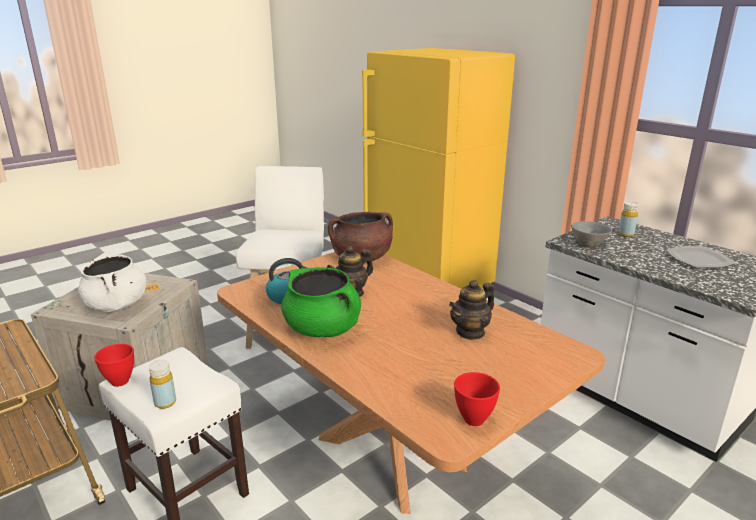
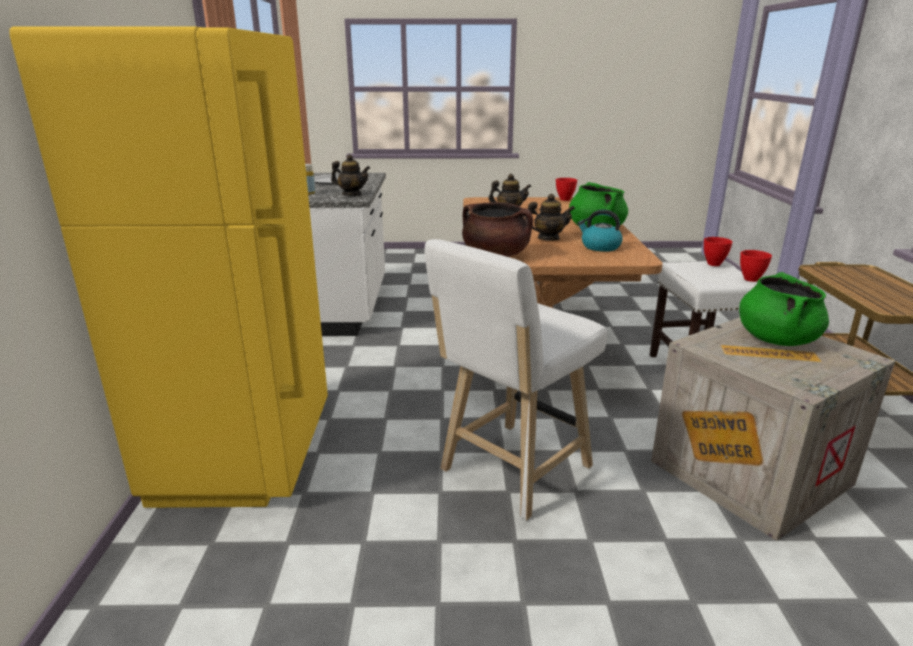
camera: 140 degrees left, 0 degrees up
(117, 305) = (776, 339): white cooking pot -> green cooking pot
(165, 403) = (714, 264): yellow bottle -> red bowl
(589, 244) = (352, 195): grey bowl -> teapot

